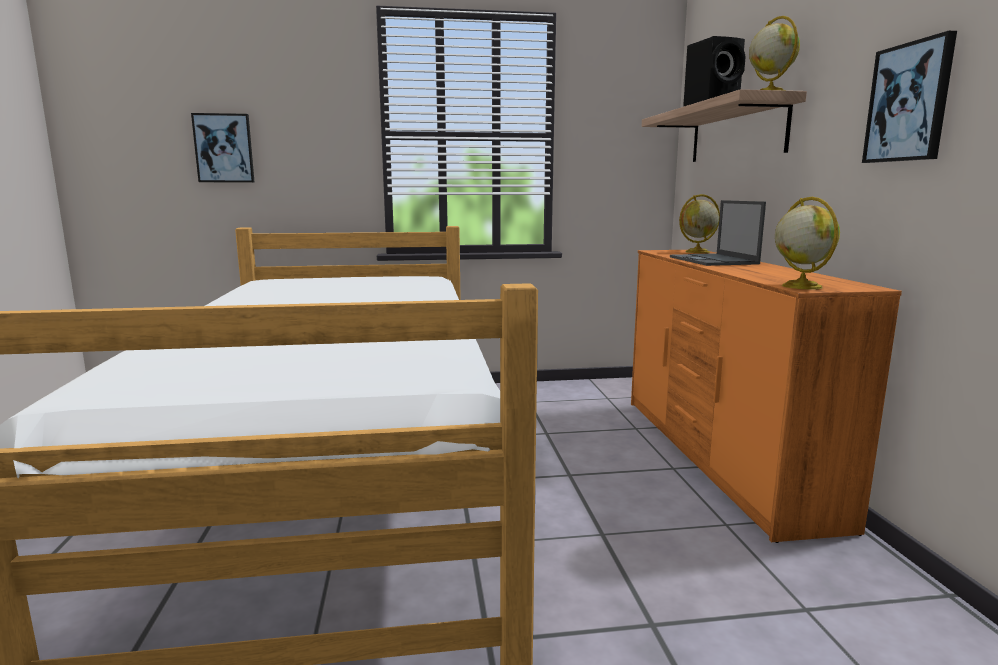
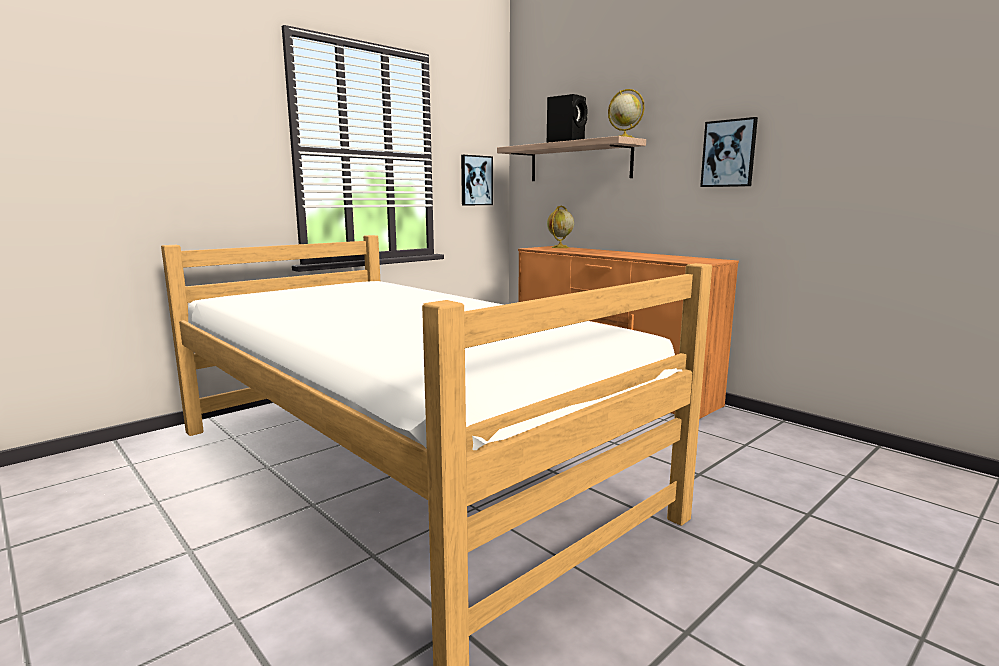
camera: 35 degrees left, 0 degrees up
(224, 148) = (124, 157): picture -> picture (476, 180)
(713, 260) = (594, 252): laptop -> none
(800, 286) = (695, 262): globe -> none

